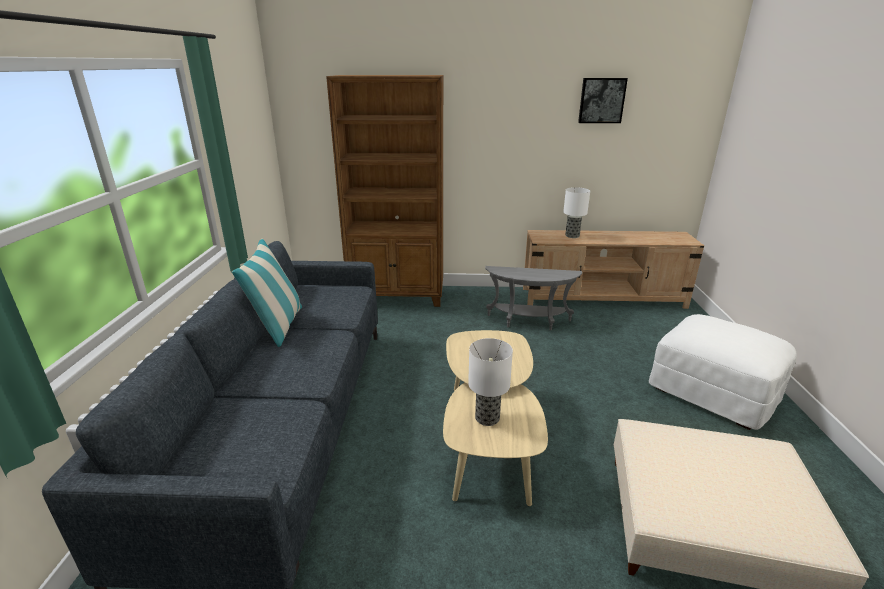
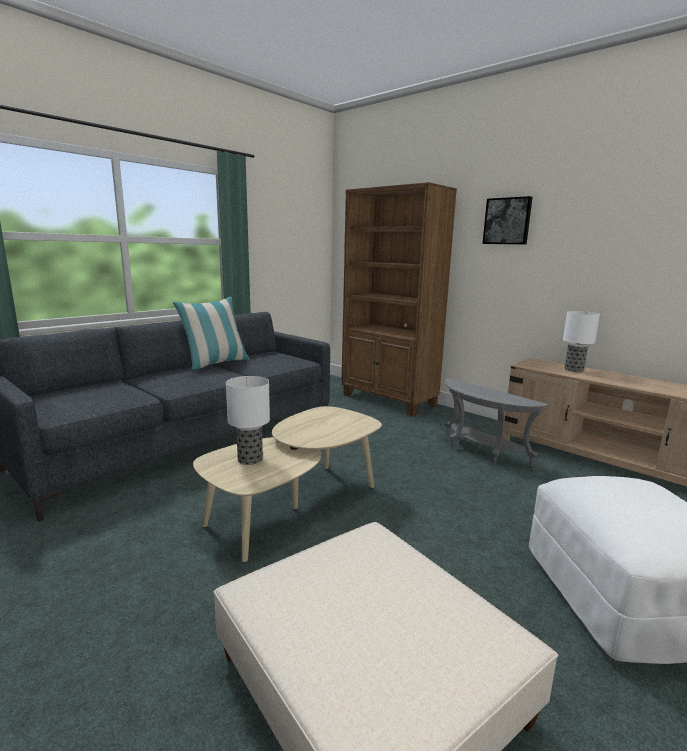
camera: 40 degrees right, 10 degrees down
(601, 100) = (636, 207): picture -> picture (507, 221)

